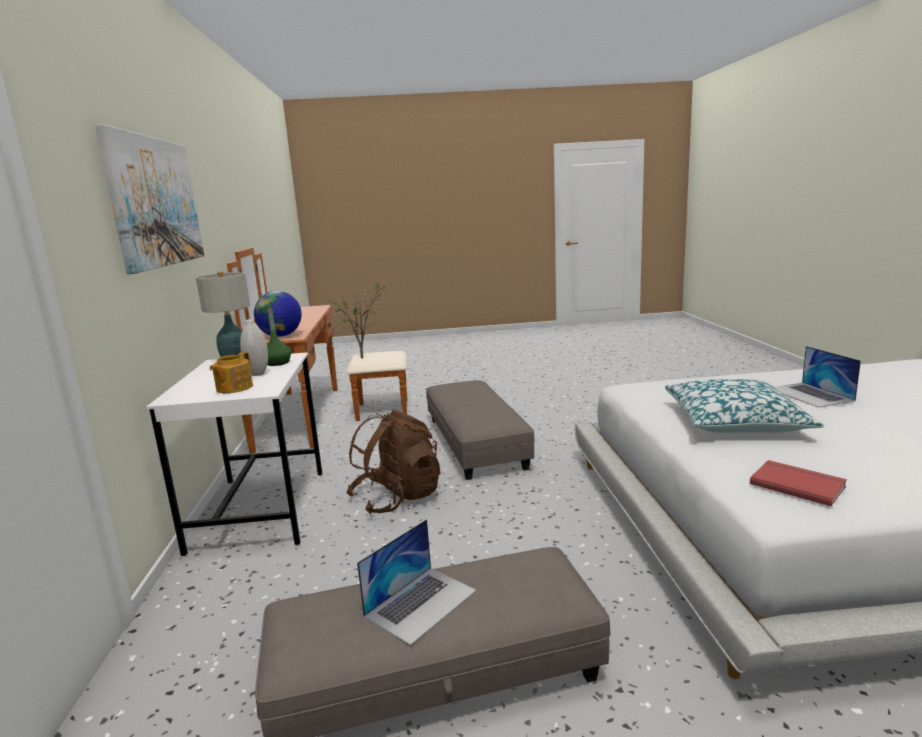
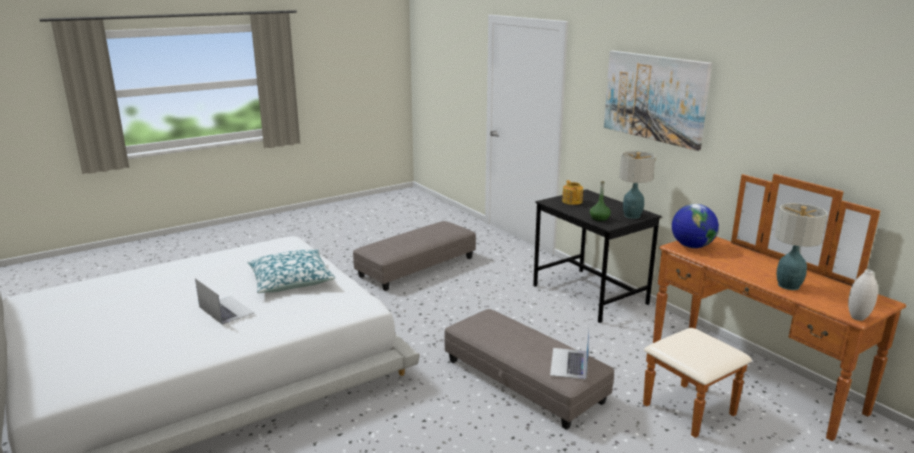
camera: 150 degrees right, 5 degrees up
(258, 374) = (586, 210): white vase -> white vase (857, 318)
(260, 510) = (590, 295): white desk -> black desk
(304, 316) = (788, 286): none -> table lamp
(364, 357) = (706, 340): potted plant -> none
(397, 498) = (519, 319): brown backpack -> none
(421, 603) = (418, 236): laptop -> laptop (569, 363)
(797, 484) = (275, 248): red book -> none

